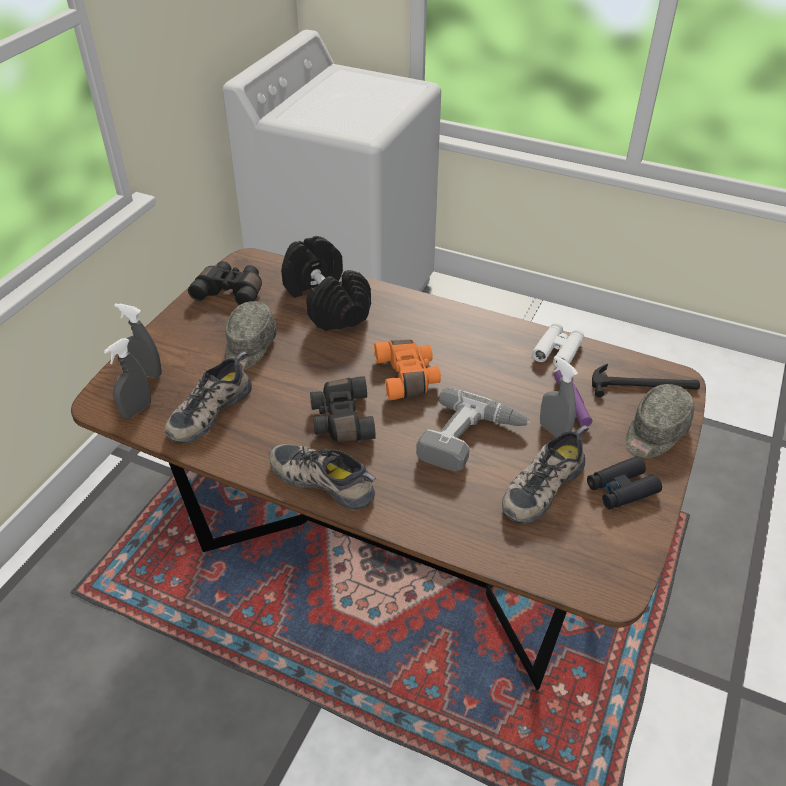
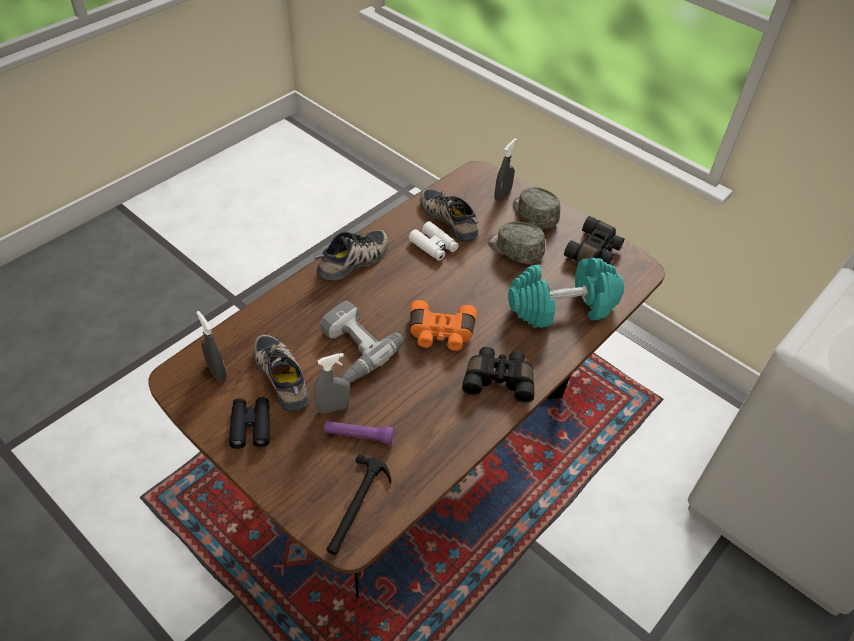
camera: 105 degrees right, 5 degrees up
(137, 410) = (464, 187): grey spray bottle -> grey spray bottle (216, 371)
(326, 302) = (562, 306): black dumbbell -> turquoise dumbbell
(341, 419) = (409, 282): black binoculars -> black binoculars (499, 380)
(557, 351) = (433, 455): white binoculars -> white binoculars (433, 246)
(655, 433) = (294, 483): grey cap -> grey cap (533, 214)

